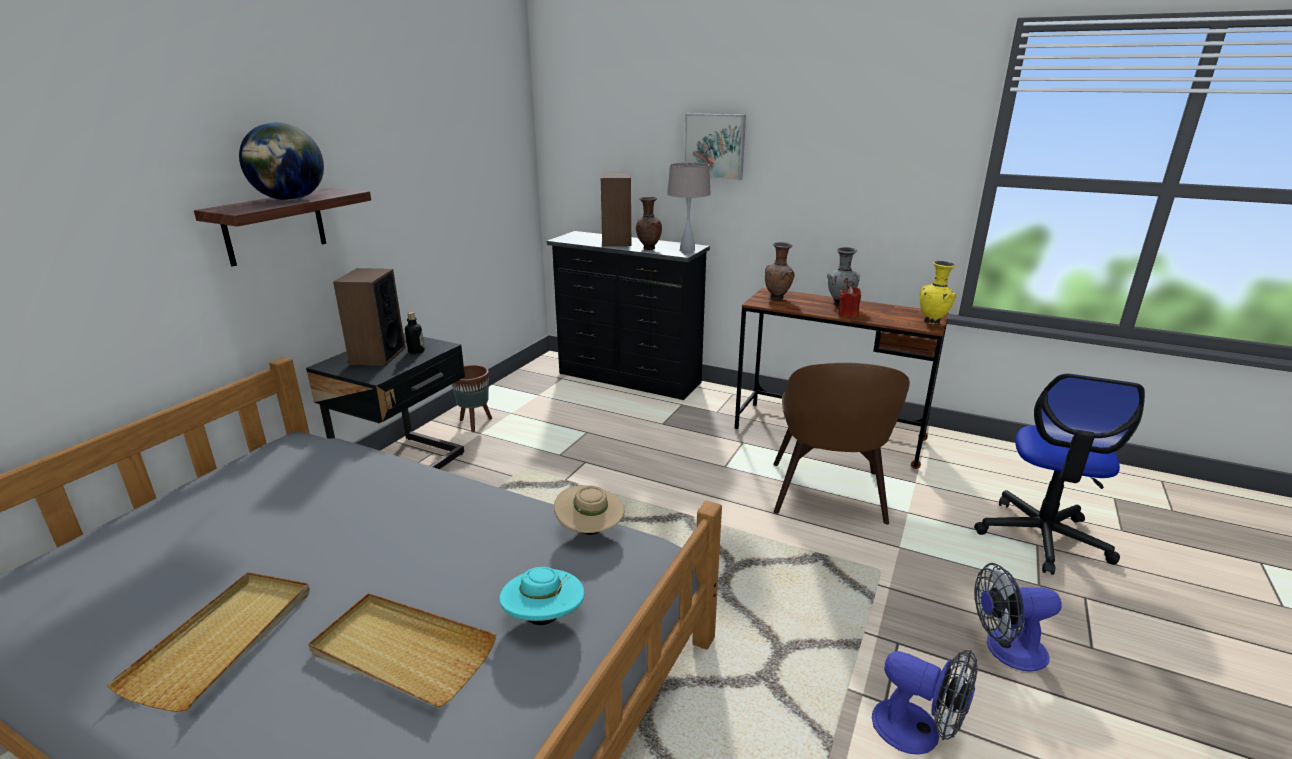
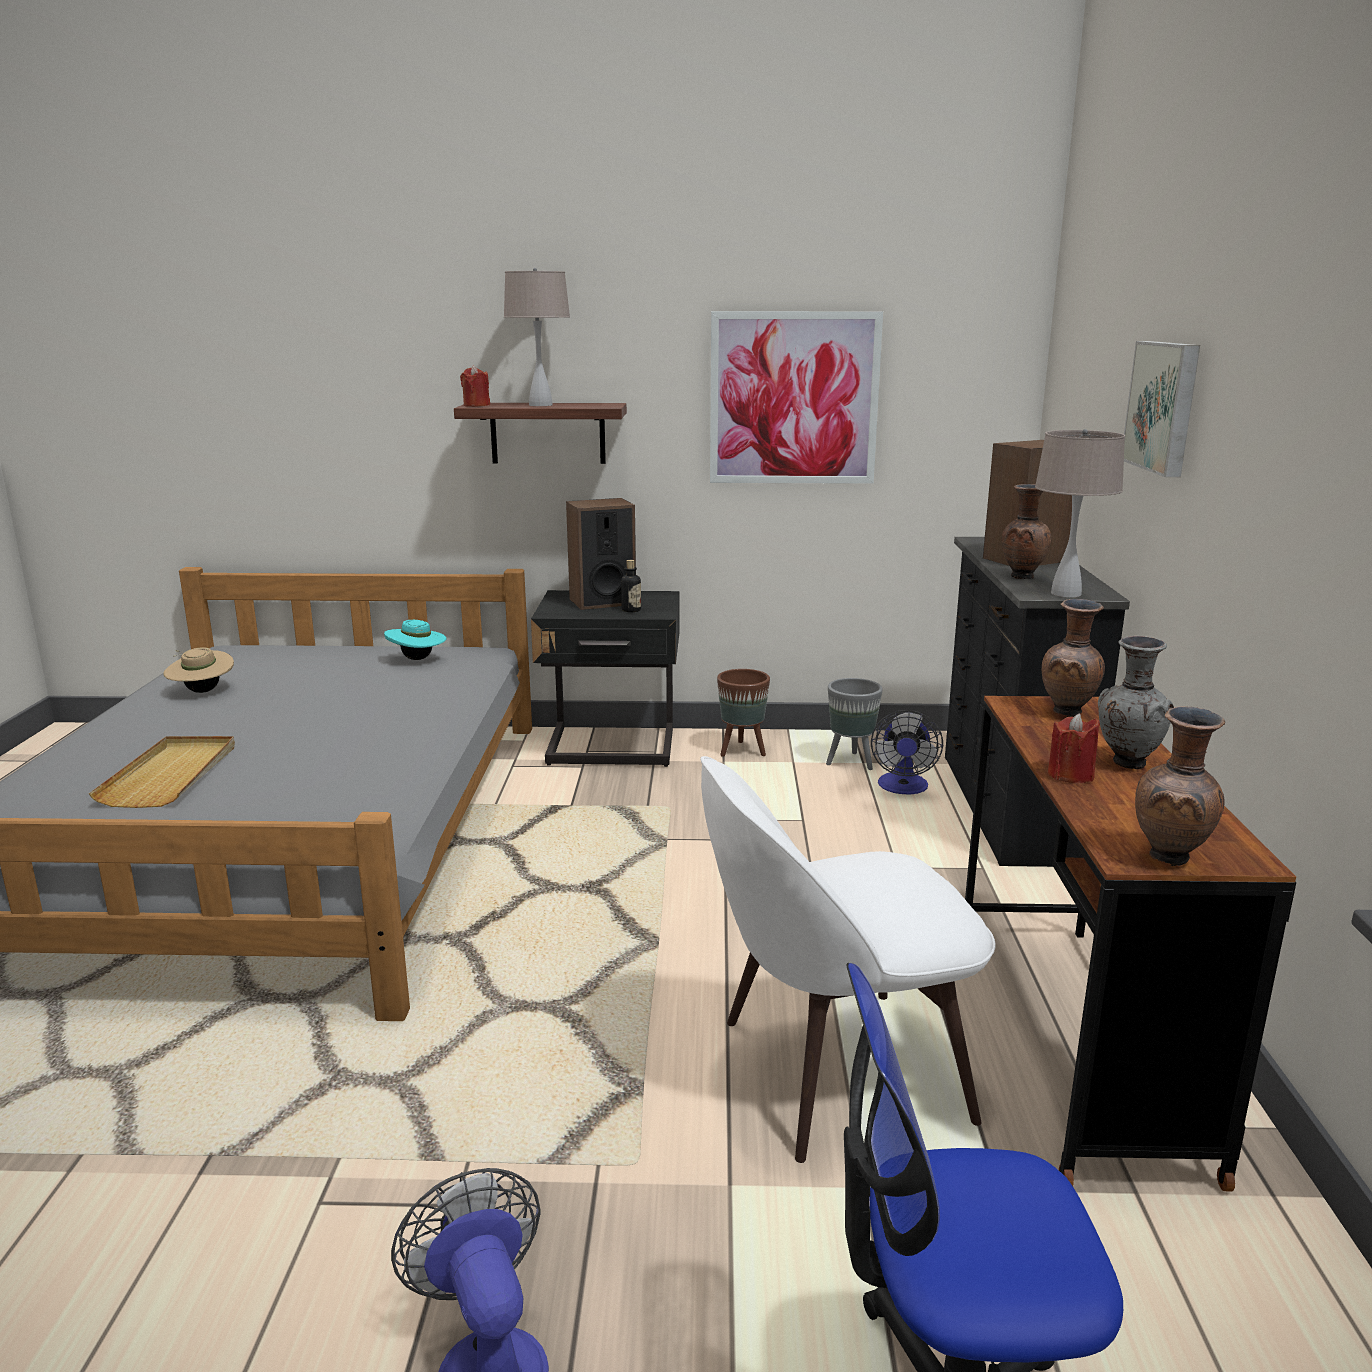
camera: 65 degrees right, 5 degrees down
(223, 640) = (181, 718): beige tray -> none
(238, 210) = (476, 405): none -> red candle
(290, 200) = (540, 405): globe -> beige table lamp
(432, 167) = (793, 399): none -> picture
(534, 397) = (851, 762): none -> grey planter
(544, 618) = (223, 817): turquoise hat -> turquoise hat (417, 659)
(590, 531) = (383, 804): beige hat -> beige hat (202, 691)
(827, 495) = (833, 1071): brown chair -> white chair
(918, 732) = (265, 1243): fan -> fan (903, 788)
(933, 322) = (1171, 859): yellow vase -> brown vase

